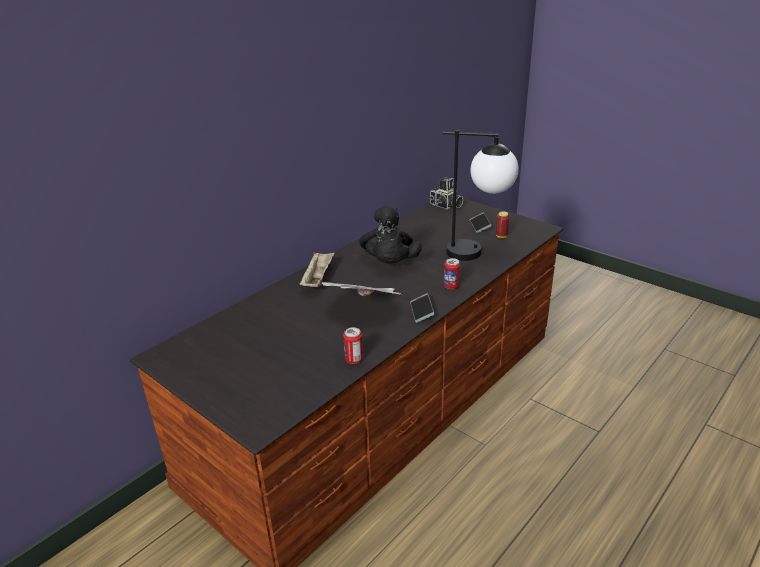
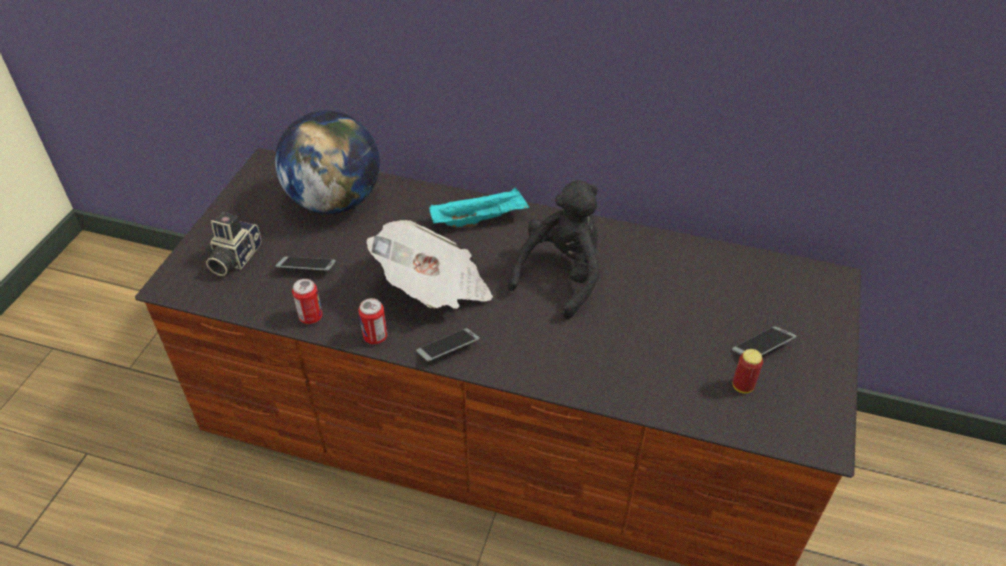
camera: 65 degrees right, 15 degrees up
(241, 330) = (335, 201): none -> globe
(302, 354) = (307, 268): none -> phone
(318, 278) = (480, 219): beige tray -> turquoise tray
(390, 263) = (561, 275): black plush toy -> black plush toy turned 150 degrees clockwise
(446, 206) = (806, 282): camera -> camera (233, 258)
(451, 286) = (533, 363): can -> can (375, 337)
(478, 253) = (659, 369): table lamp -> none

